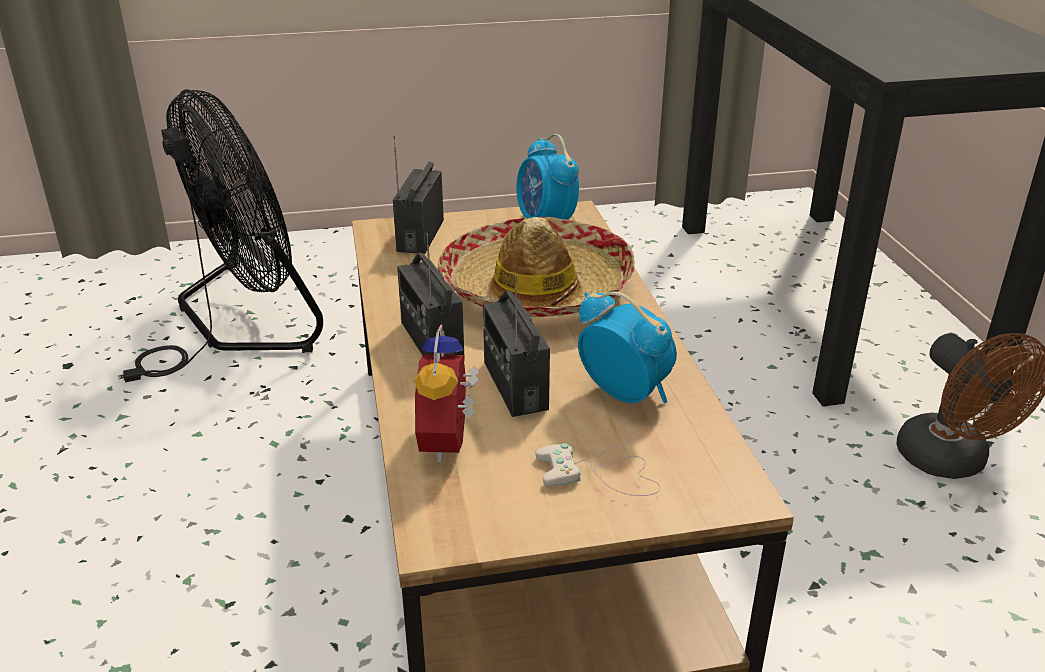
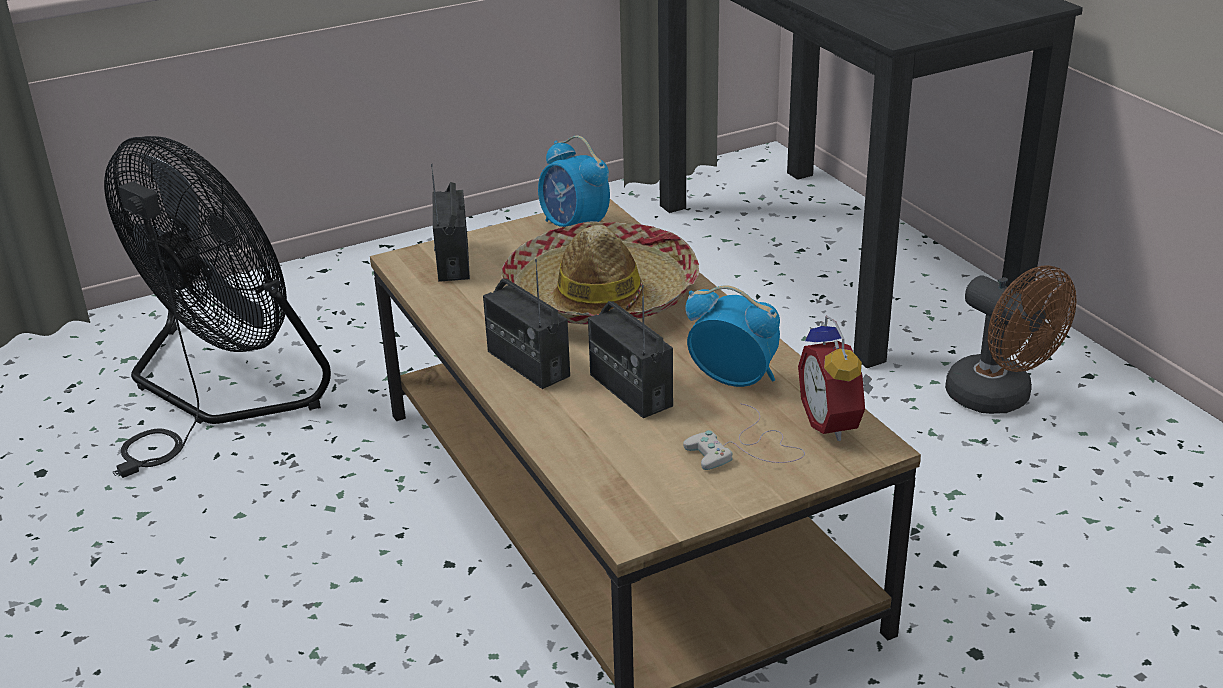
camera: 15 degrees left, 0 degrees up
(451, 442) = (599, 450): alarm clock -> alarm clock (834, 423)

